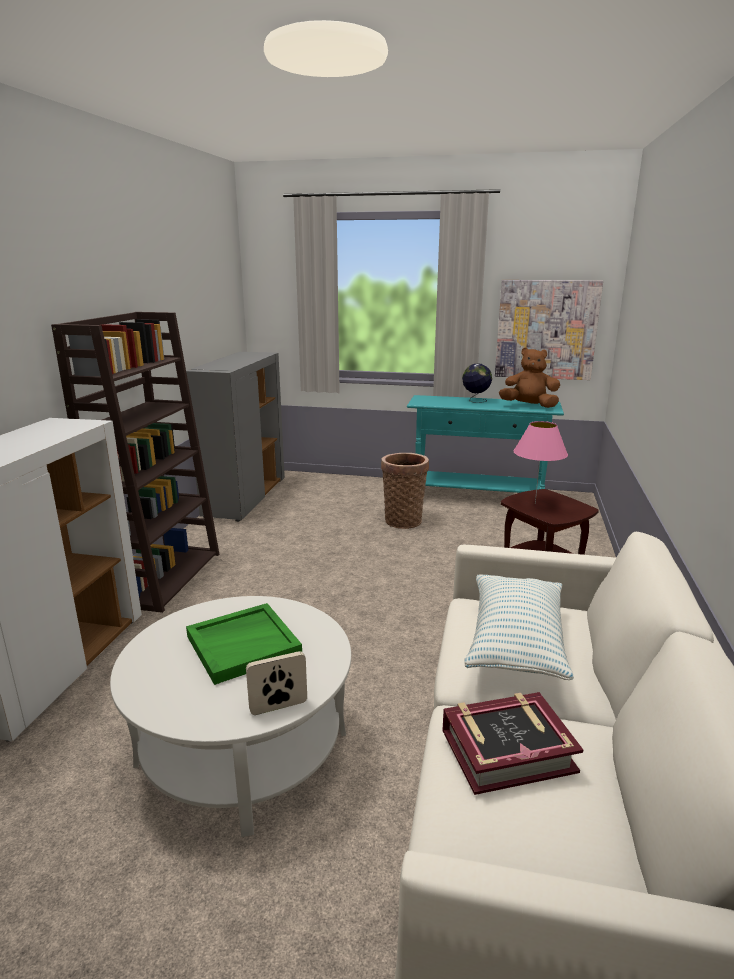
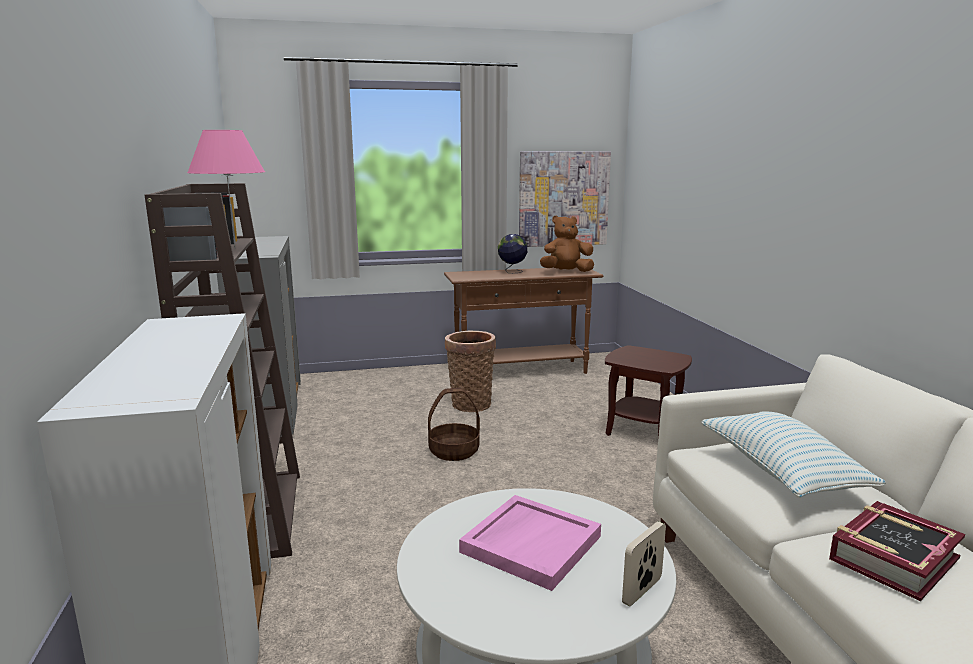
camera: 25 degrees left, 5 degrees down
(244, 644) = (531, 543): green tray -> pink tray
(350, 559) = (454, 451): none -> basket
(478, 498) = (521, 371): turquoise console table -> brown console table
(534, 504) = (636, 359): pink table lamp -> pink table lamp (234, 248)

